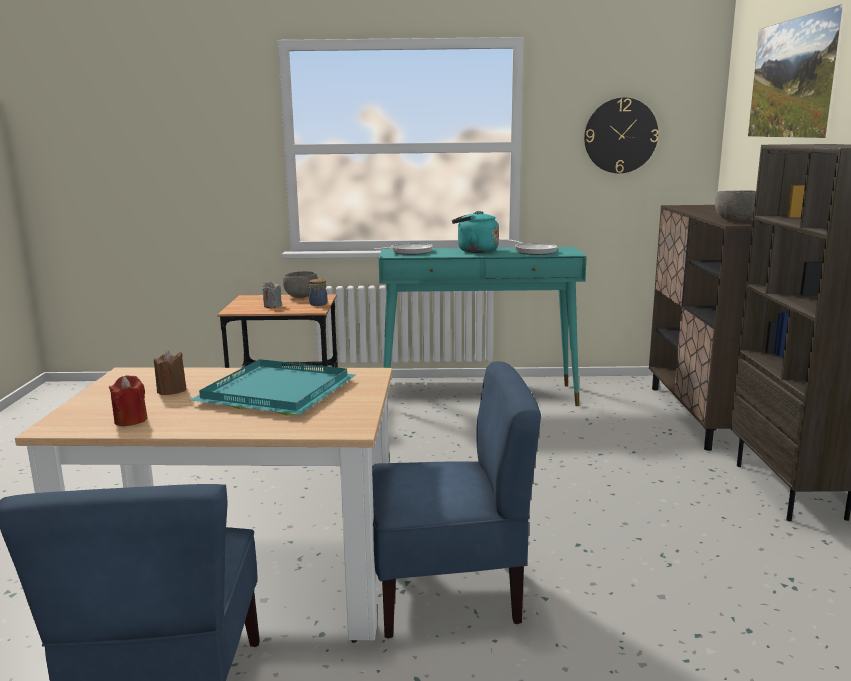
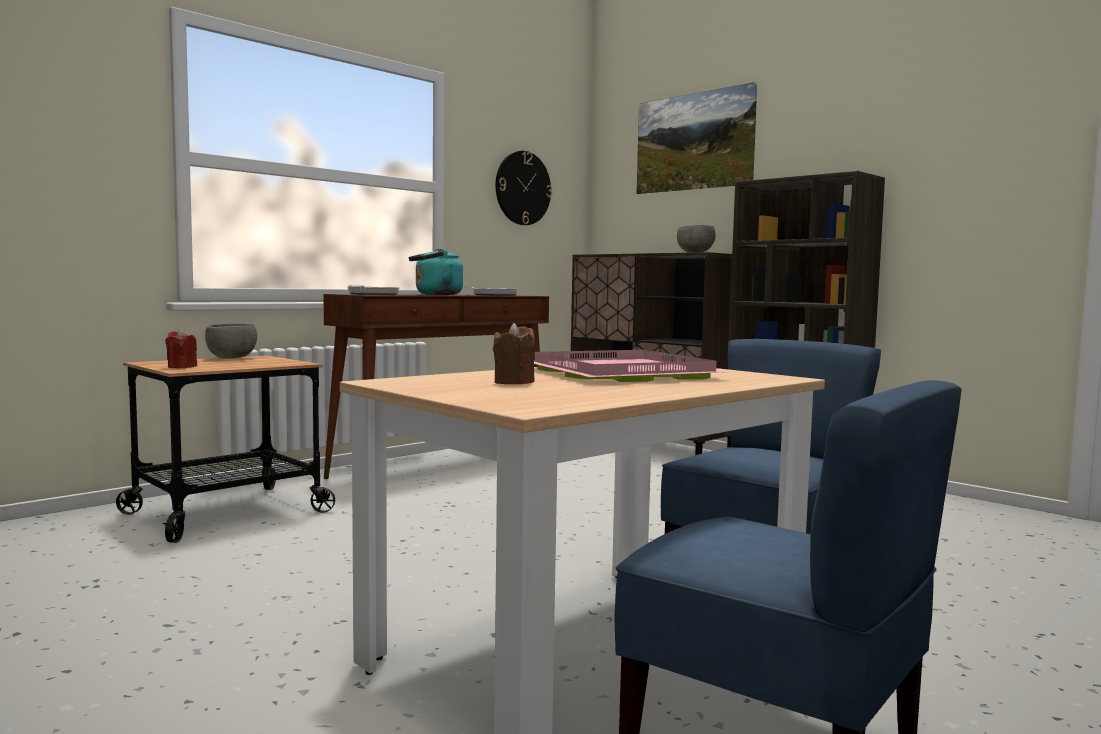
camera: 45 degrees left, 10 degrees down
(131, 420) = (586, 396): red candle -> red candle (181, 367)
(272, 306) = (224, 364): grey candle -> none
(276, 391) = (617, 373): turquoise tray -> pink tray
(318, 304) = (282, 360): jar -> none
(479, 396) = (444, 467): turquoise console table -> brown console table

